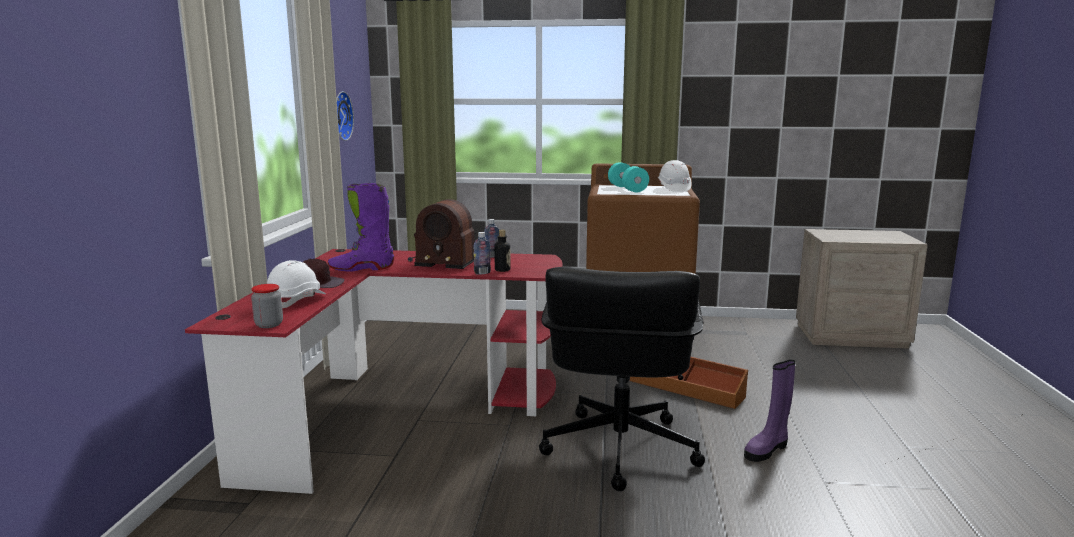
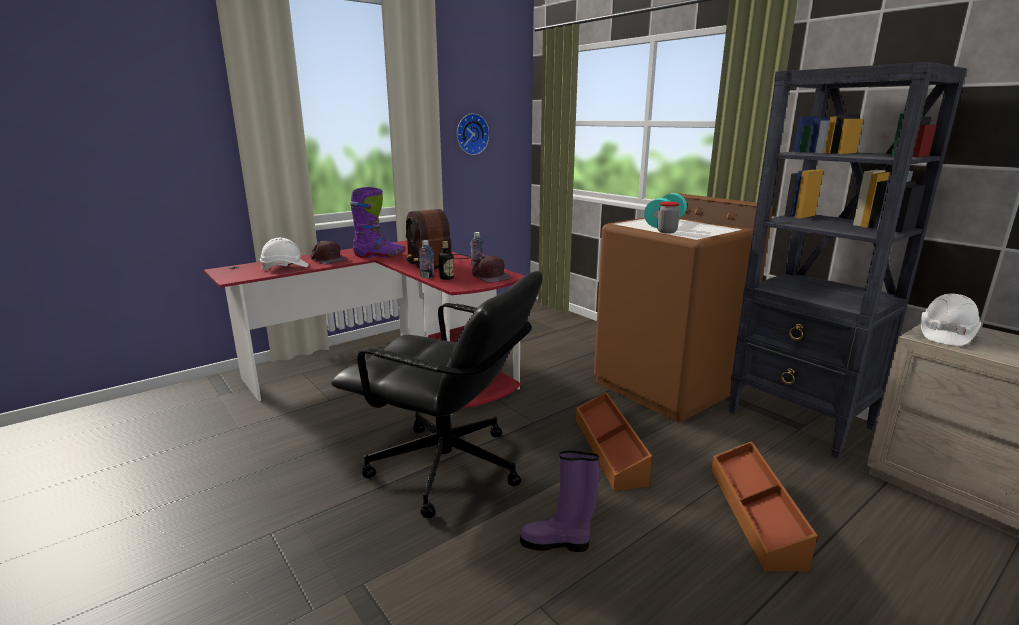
camera: 45 degrees right, 5 degrees up
(269, 324) = (230, 277): jar -> jar (666, 232)
(361, 268) = (380, 256): purple boot -> purple boot turned 135 degrees clockwise
(532, 261) = (490, 276): none -> brown cap
(618, 449) = (447, 468): black office chair -> black office chair turned 120 degrees counterclockwise
(674, 189) = (714, 230): white hard hat -> white hard hat (945, 335)
(739, 330) = (800, 420): none -> black bookcase
(812, 386) = (756, 514): none -> brown storage box

